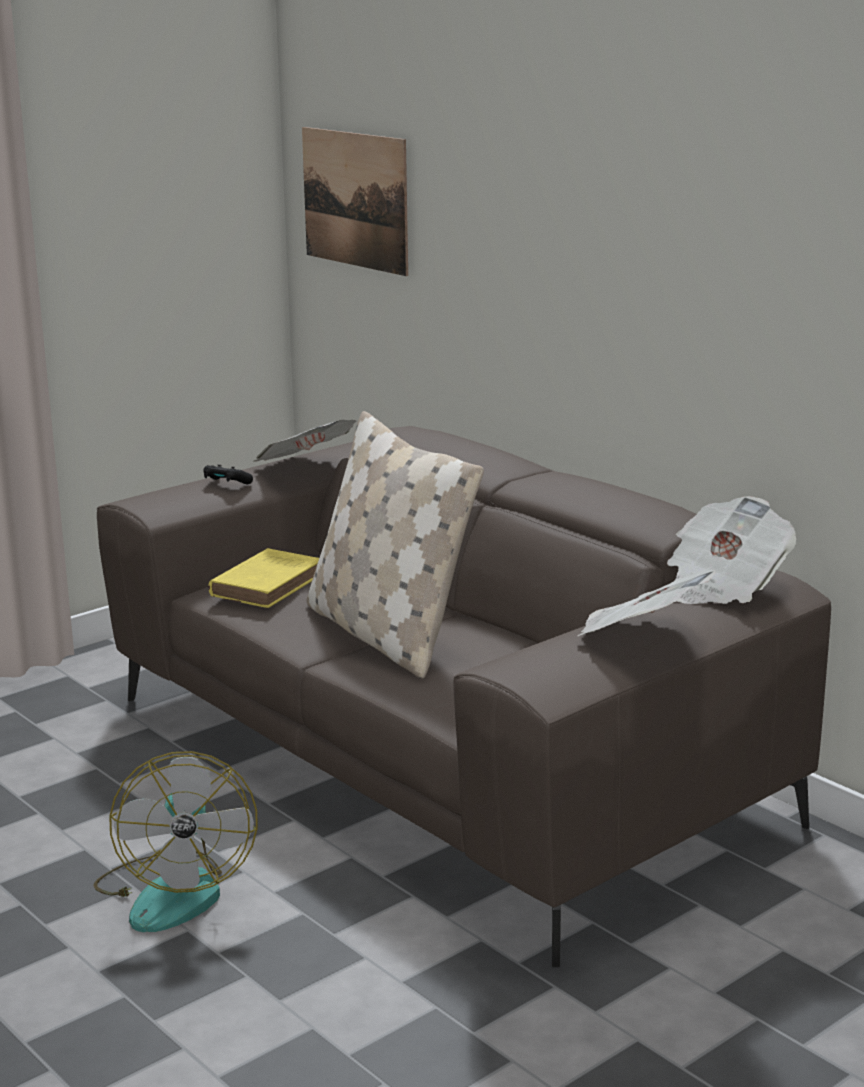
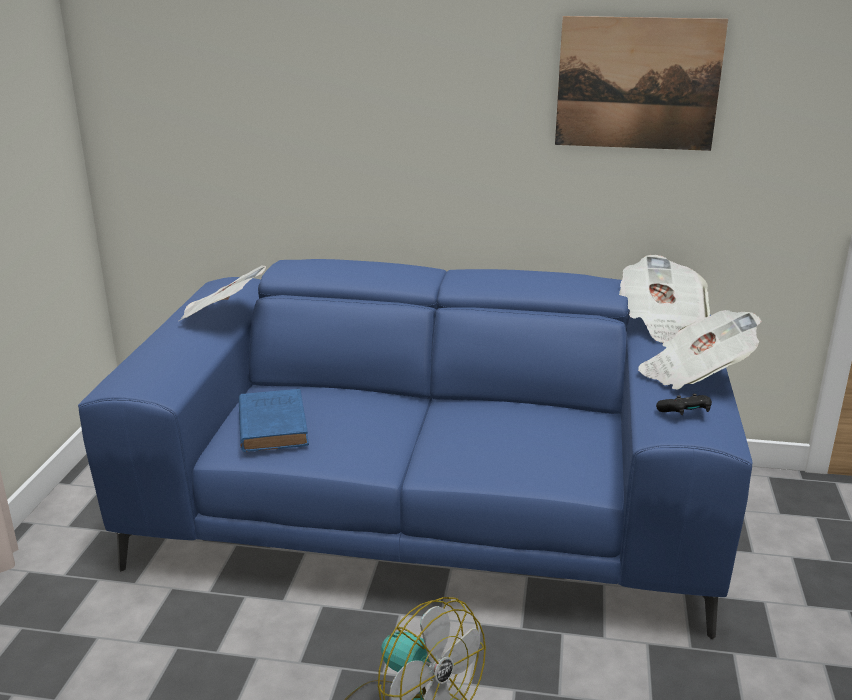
camera: 40 degrees left, 5 degrees up
(226, 484) = (182, 348): black game controller -> black game controller (685, 414)
(269, 584) = (272, 424): yellow book -> blue book
(355, 199) = (175, 72): picture -> picture (637, 84)
(386, 635) = (426, 435): beige pillow -> none
(437, 759) = (426, 517): brown sofa -> blue sofa

